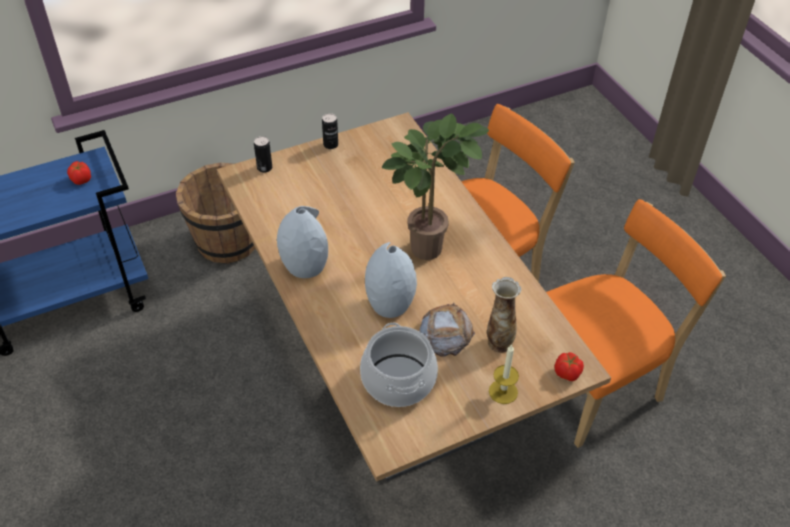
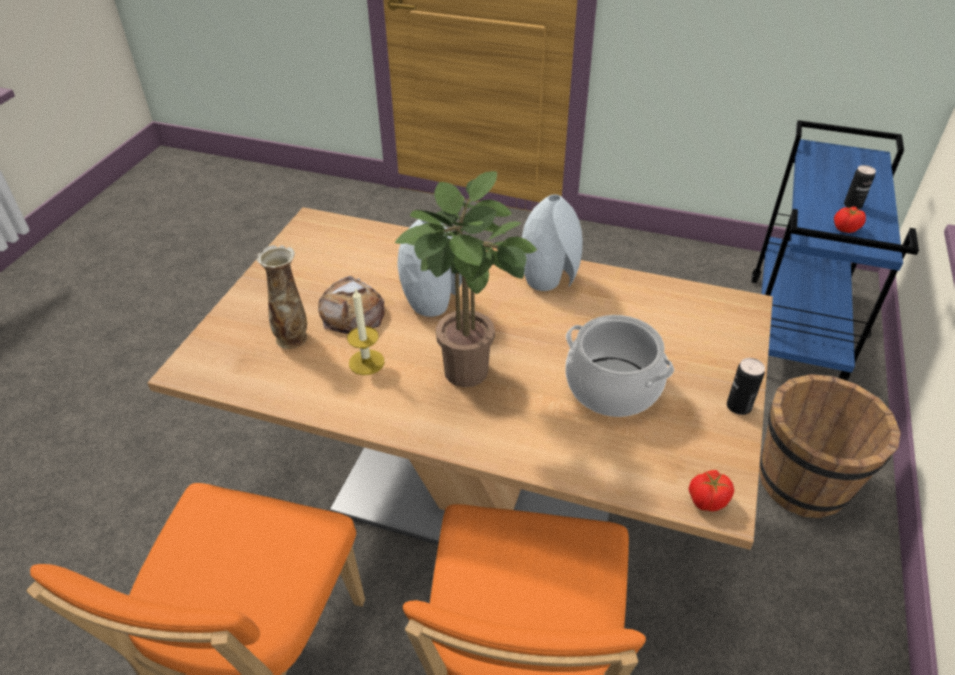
camera: 135 degrees right, 5 degrees down
(264, 168) = (740, 329): can -> can (852, 205)
(398, 380) = (353, 258): cooking pot -> cooking pot (613, 386)
(503, 391) = (251, 305): candle -> candle (366, 362)
(567, 373) = (198, 356): tomato -> tomato (707, 500)

